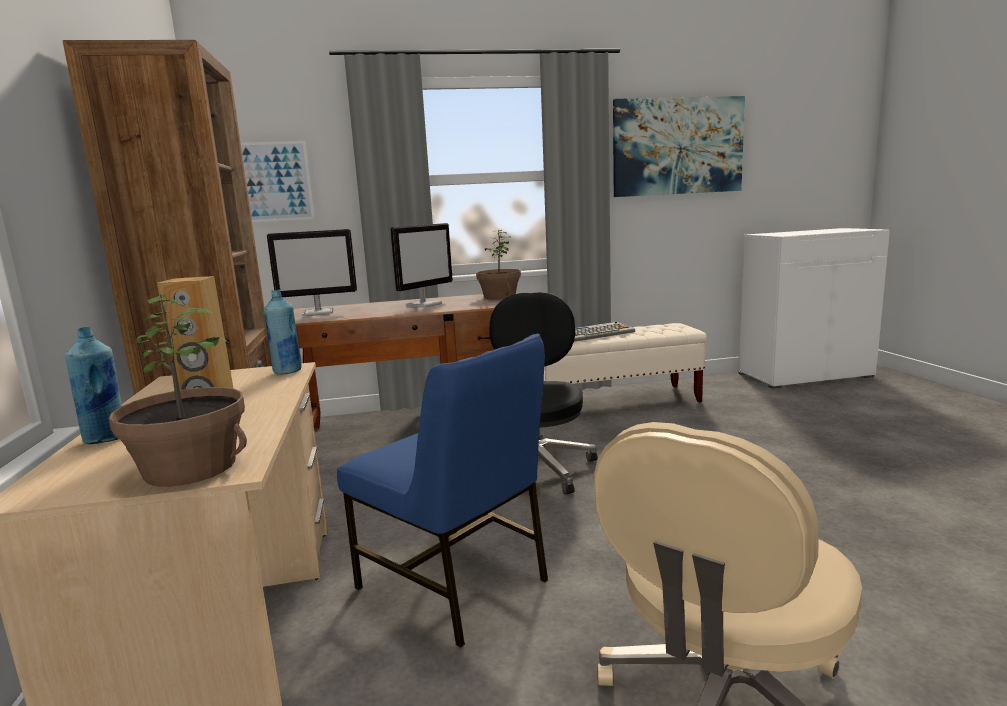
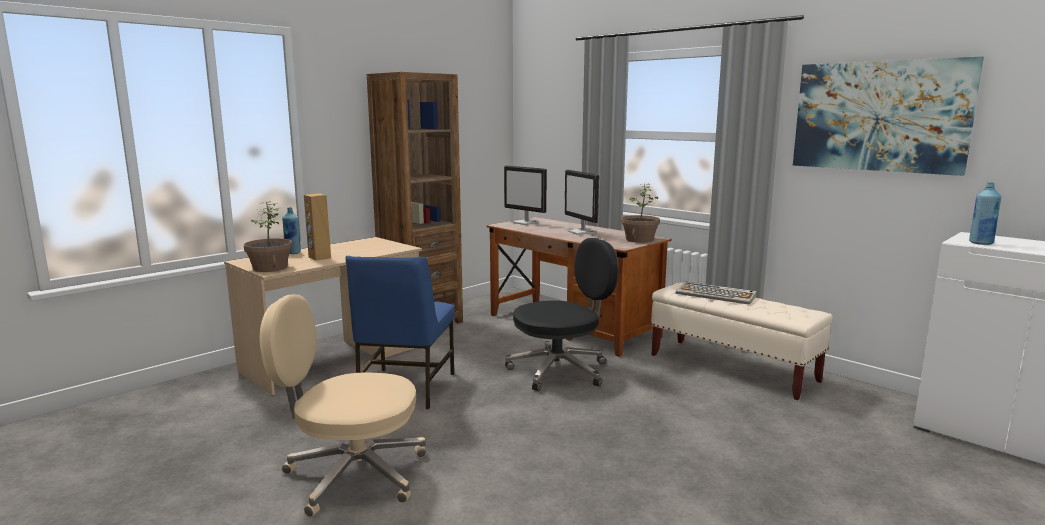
camera: 55 degrees right, 0 degrees up
(270, 182) = (544, 127): picture -> none
(287, 371) = (399, 248): blue bottle -> blue bottle (980, 243)
(424, 304) = (582, 232): monitor -> monitor turned 60 degrees clockwise

